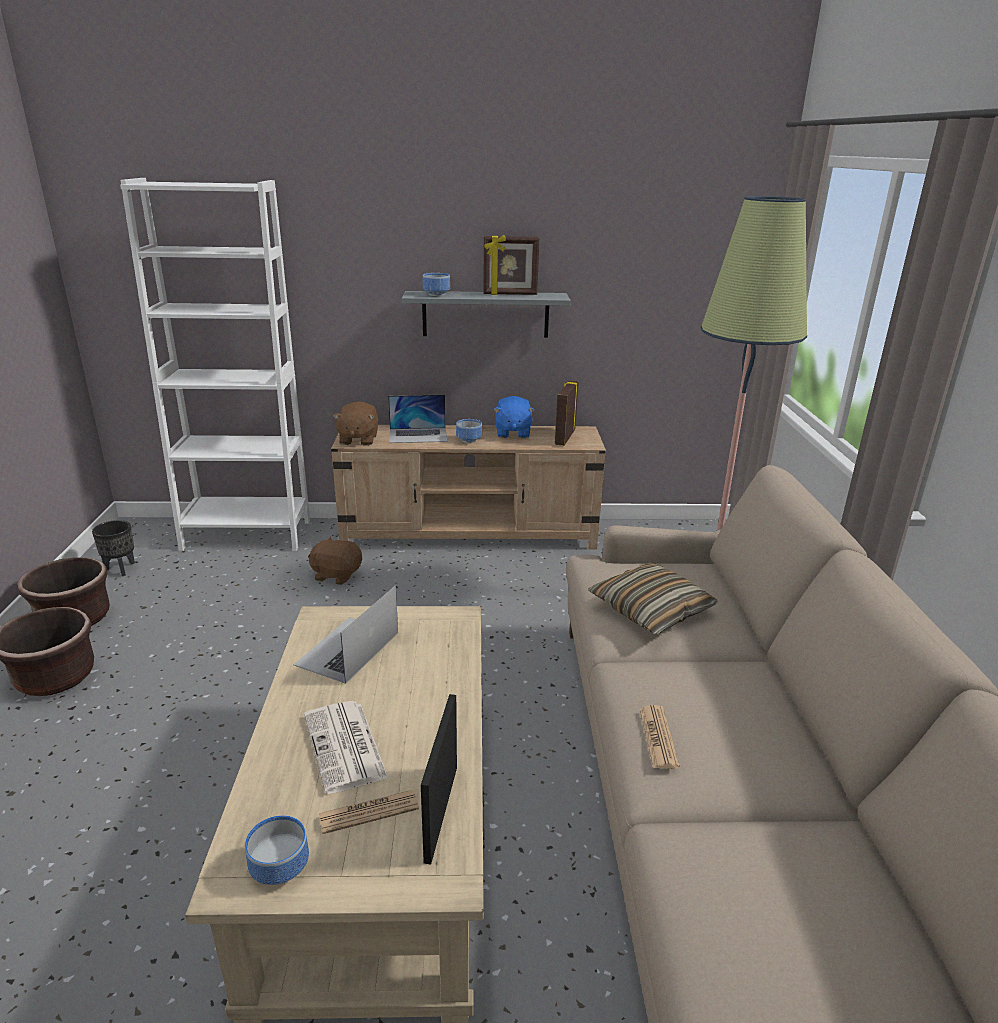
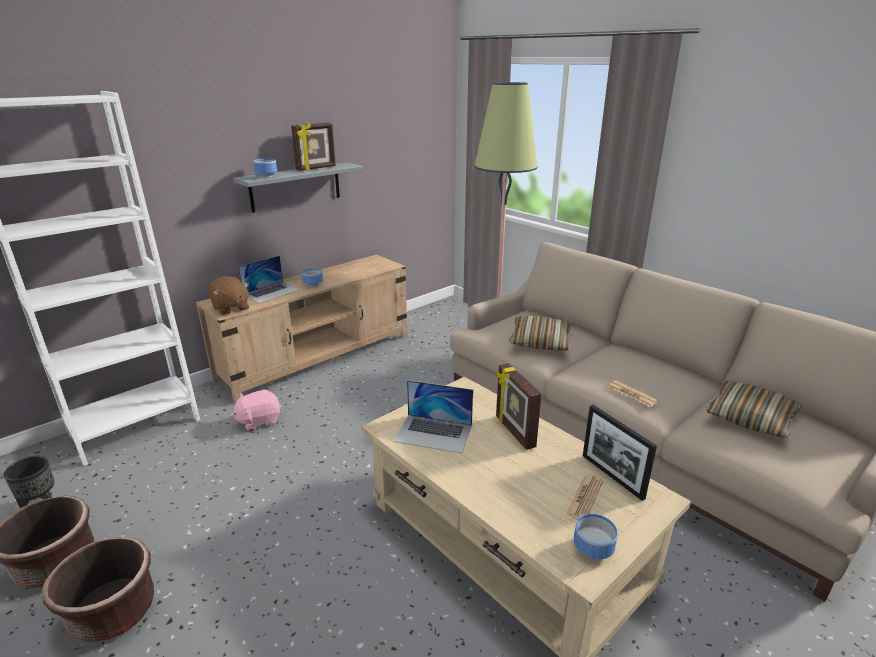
camera: 40 degrees left, 0 degrees up
(336, 575) = (259, 421): brown plush toy -> pink plush toy
(345, 747) = (522, 478): newspaper -> none
(347, 649) = (434, 433): laptop -> laptop turned 60 degrees counterclockwise
(512, 433) = (333, 272): blue plush toy -> none
(564, 437) = (370, 265): picture frame -> picture frame (514, 432)
(801, 882) = (750, 417): none -> pillow

